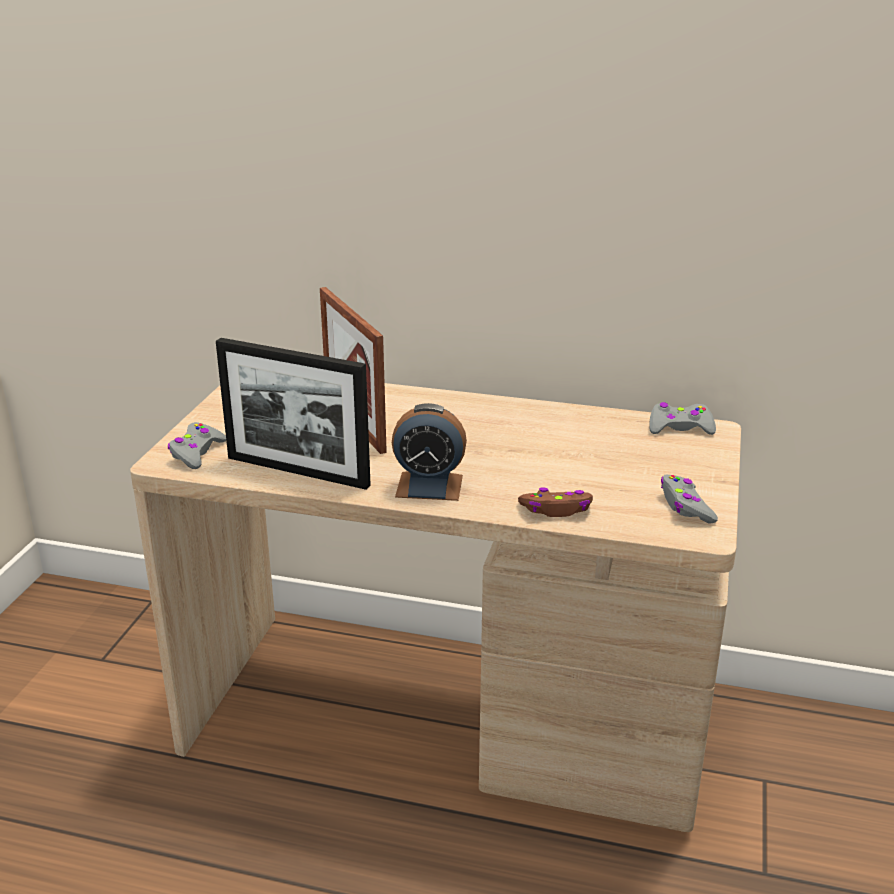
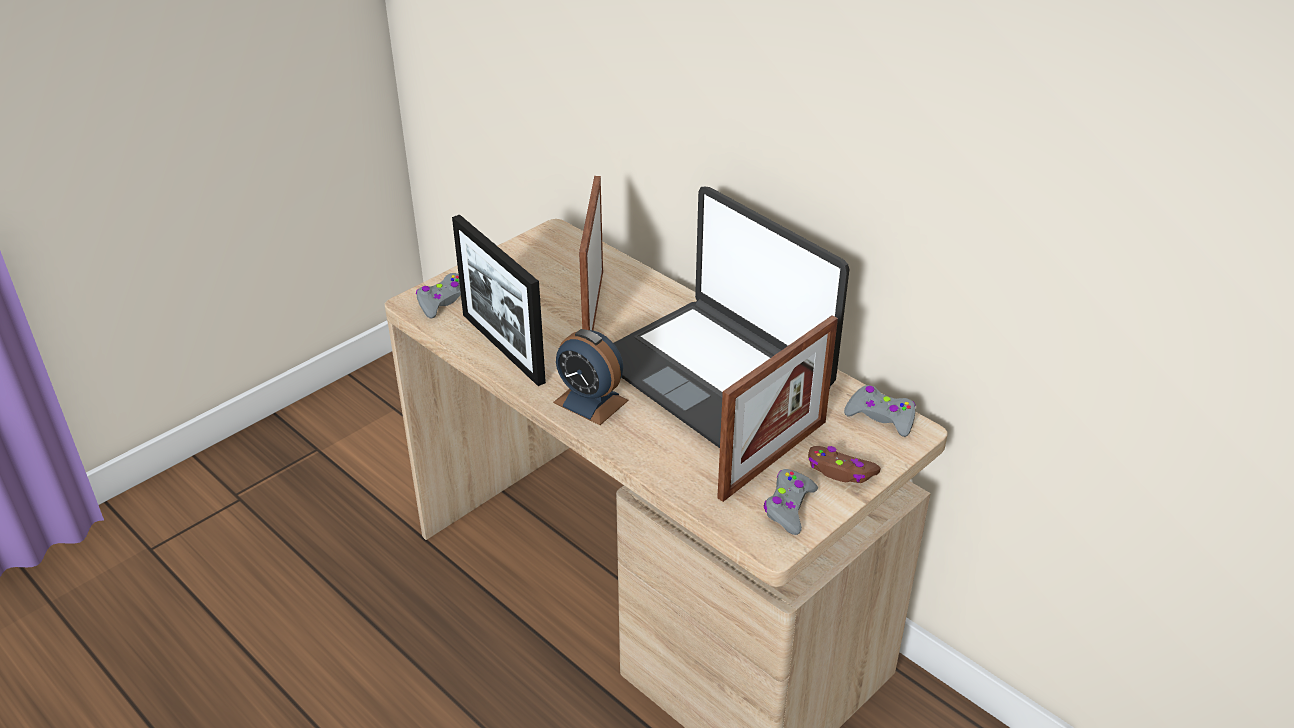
camera: 30 degrees right, 10 degrees up
(516, 437) = (716, 374): none -> laptop
(556, 510) = (671, 466): brown game controller -> brown game controller (840, 471)
(633, 479) = (773, 459): none -> picture frame

